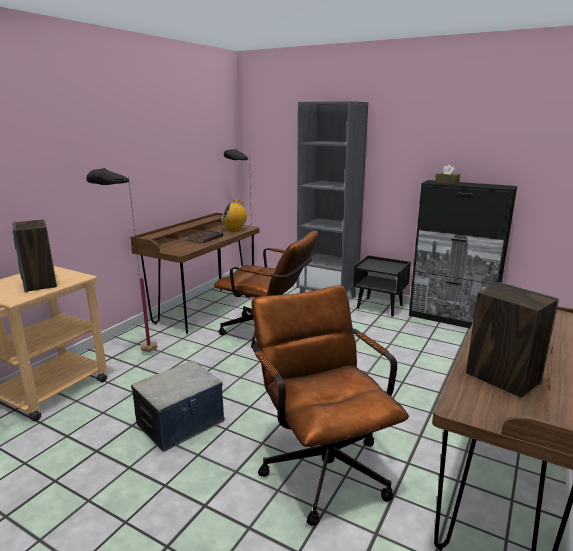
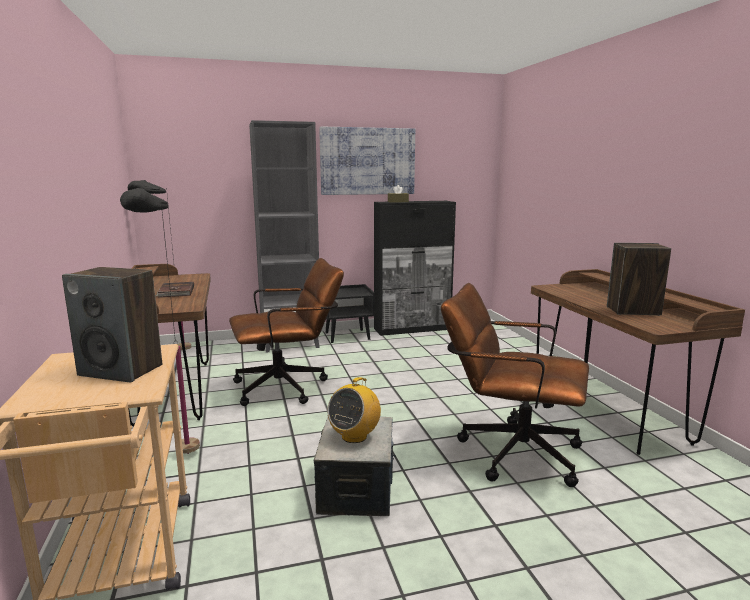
camera: 45 degrees left, 5 degrees down
(234, 229) = (188, 279): radio -> radio (354, 436)
(427, 137) = (367, 161): none -> picture

